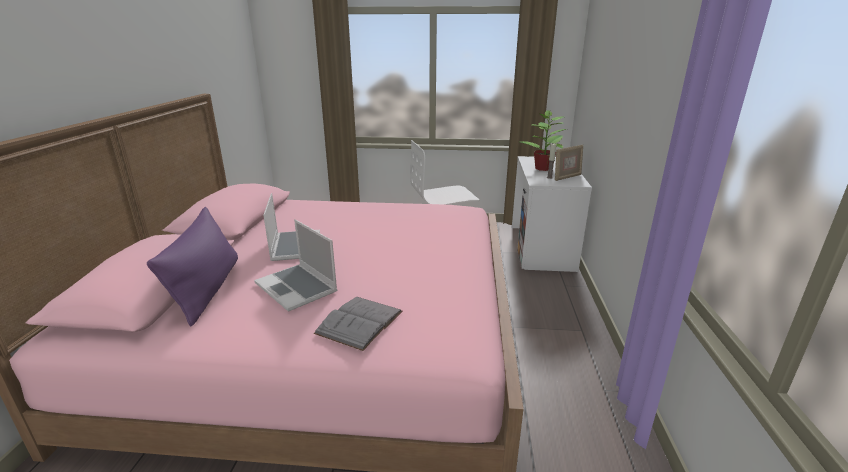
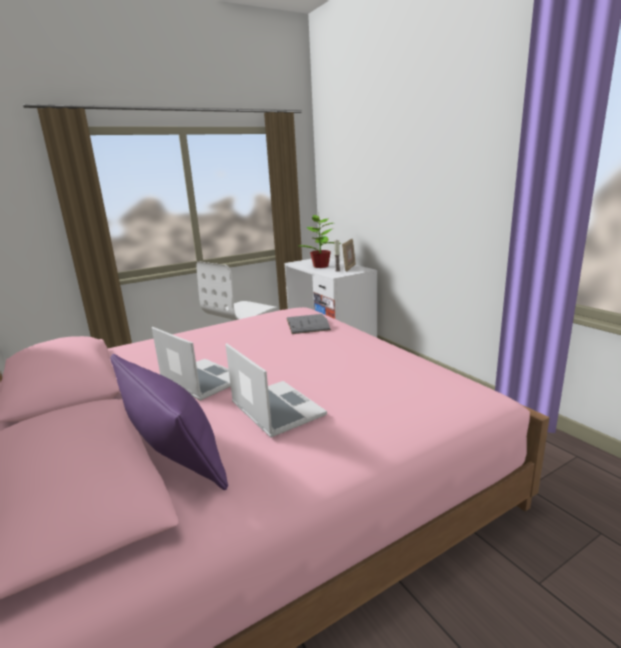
camera: 35 degrees left, 5 degrees down
(297, 288) = (275, 410): laptop -> laptop turned 135 degrees counterclockwise
(359, 322) = (382, 408): grey book -> grey book (307, 324)

